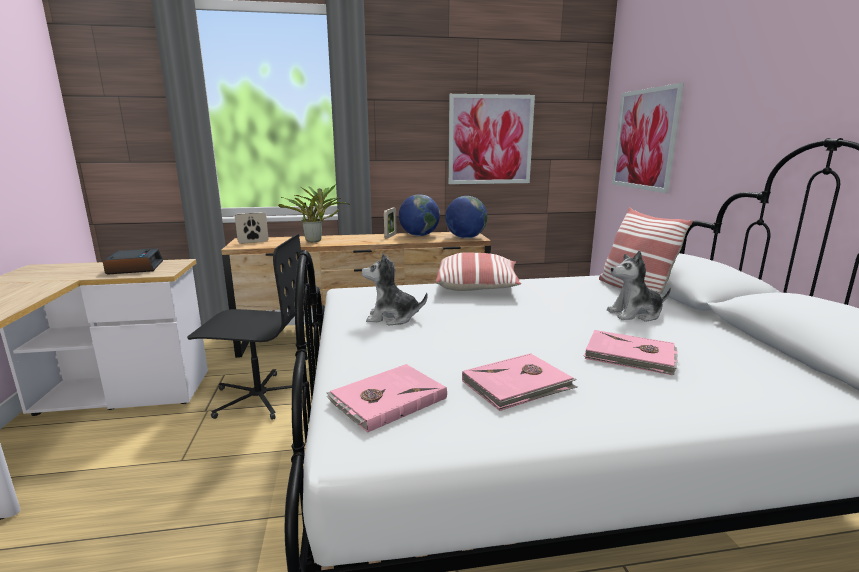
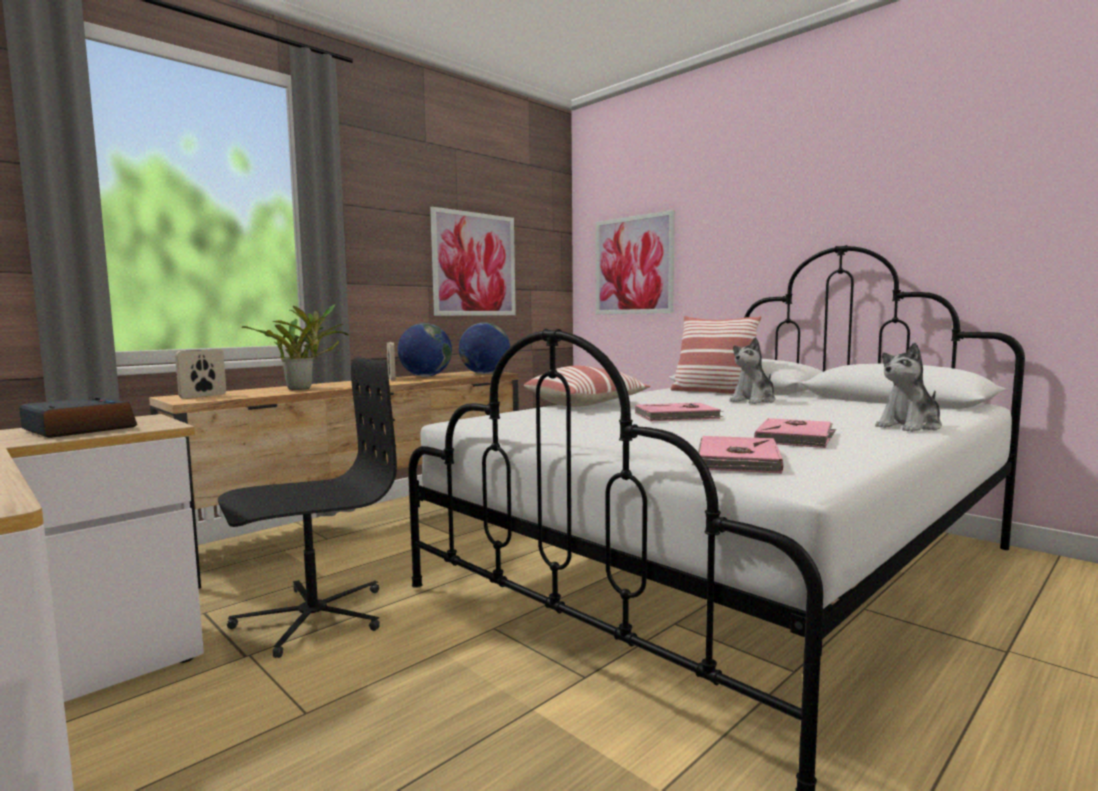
camera: 35 degrees left, 10 degrees down
(392, 318) = (574, 427): plush toy -> plush toy (910, 426)
(630, 356) = (814, 416): pink book -> pink book (677, 416)

